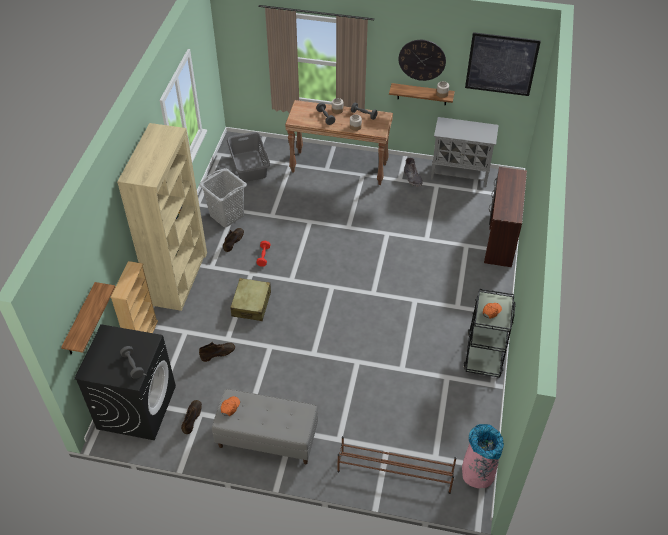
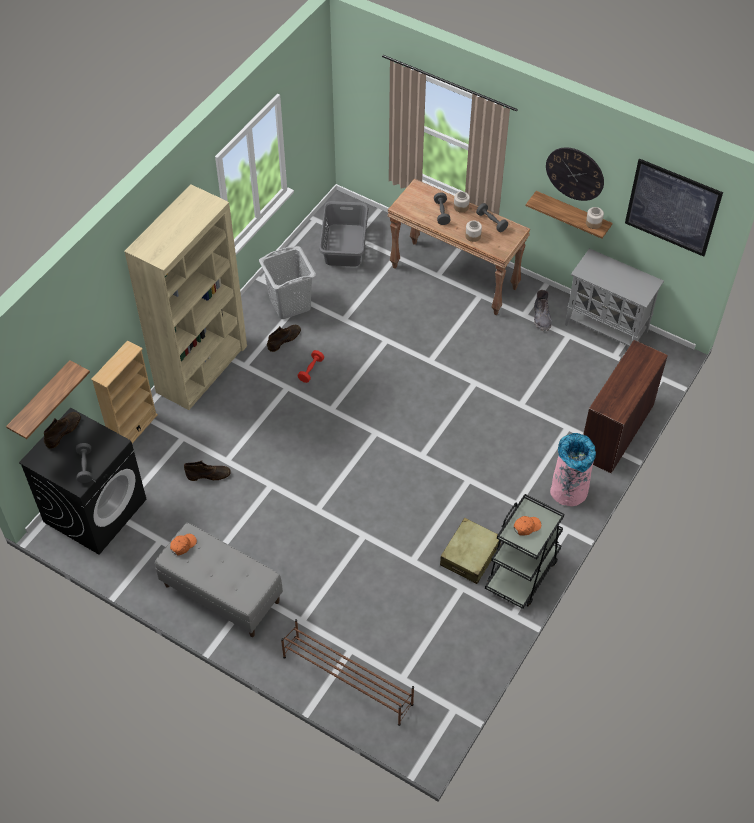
camera: 20 degrees right, 5 degrees up
(192, 418) = (149, 542): brown boot -> brown boot (63, 431)
(251, 304) = (271, 426): beige suitcase -> beige suitcase (470, 556)
(477, 473) = (443, 713): pink trash can -> pink trash can (568, 490)

